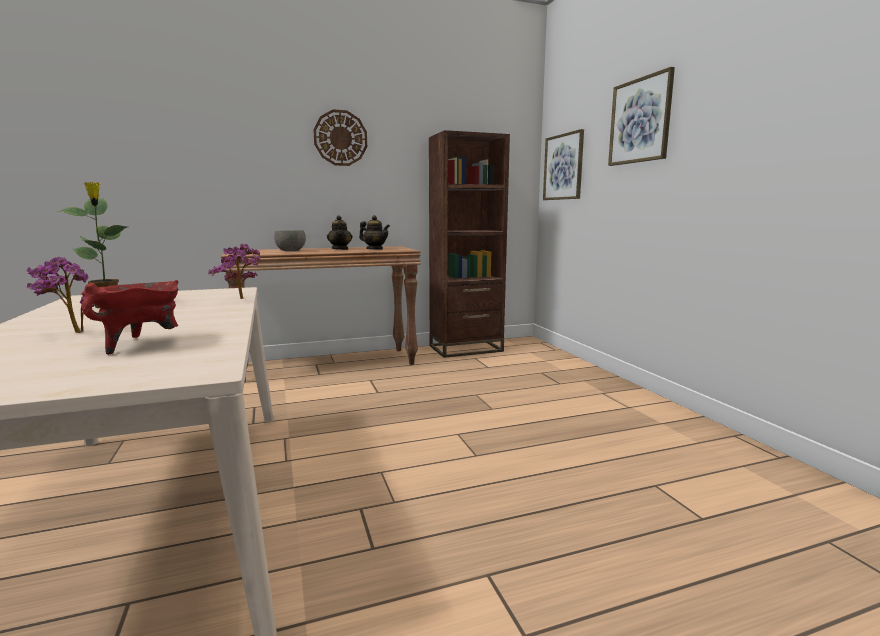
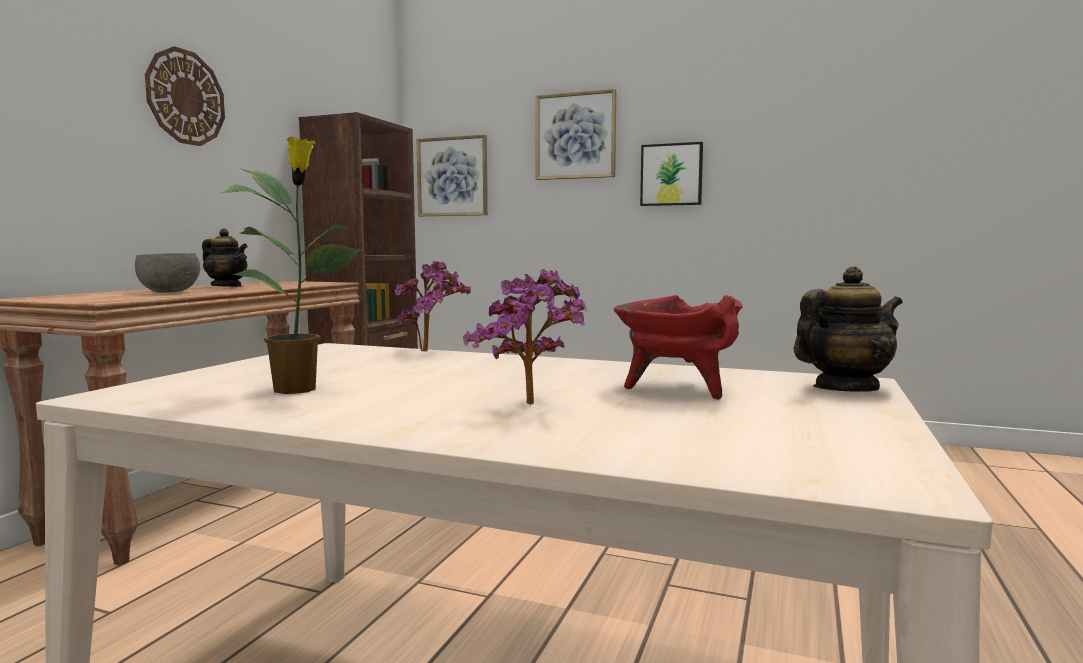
camera: 50 degrees left, 5 degrees down
(375, 249) = (286, 284): teapot -> teapot (844, 388)
(714, 151) = (671, 175): none -> picture

